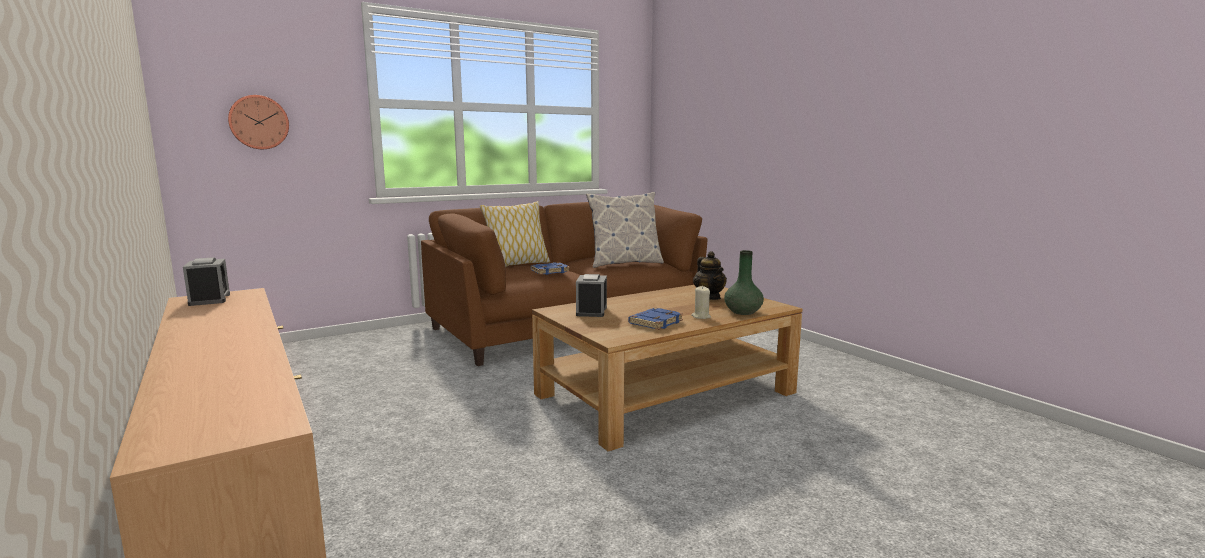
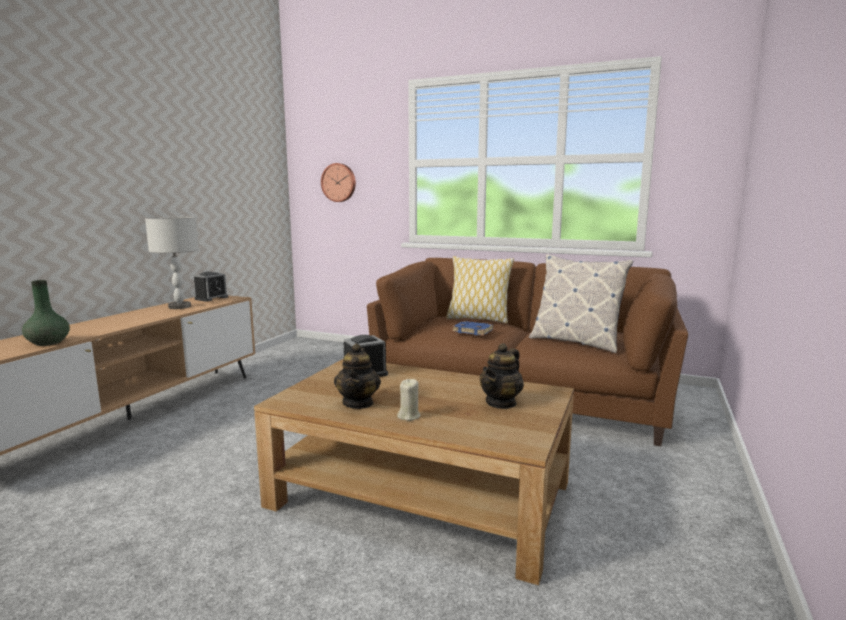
camera: 55 degrees right, 0 degrees up
(218, 314) = (180, 307): none -> grey table lamp
(655, 322) = (358, 403): blue book -> teapot
(743, 312) = (461, 431): green vase -> green vase (48, 343)

